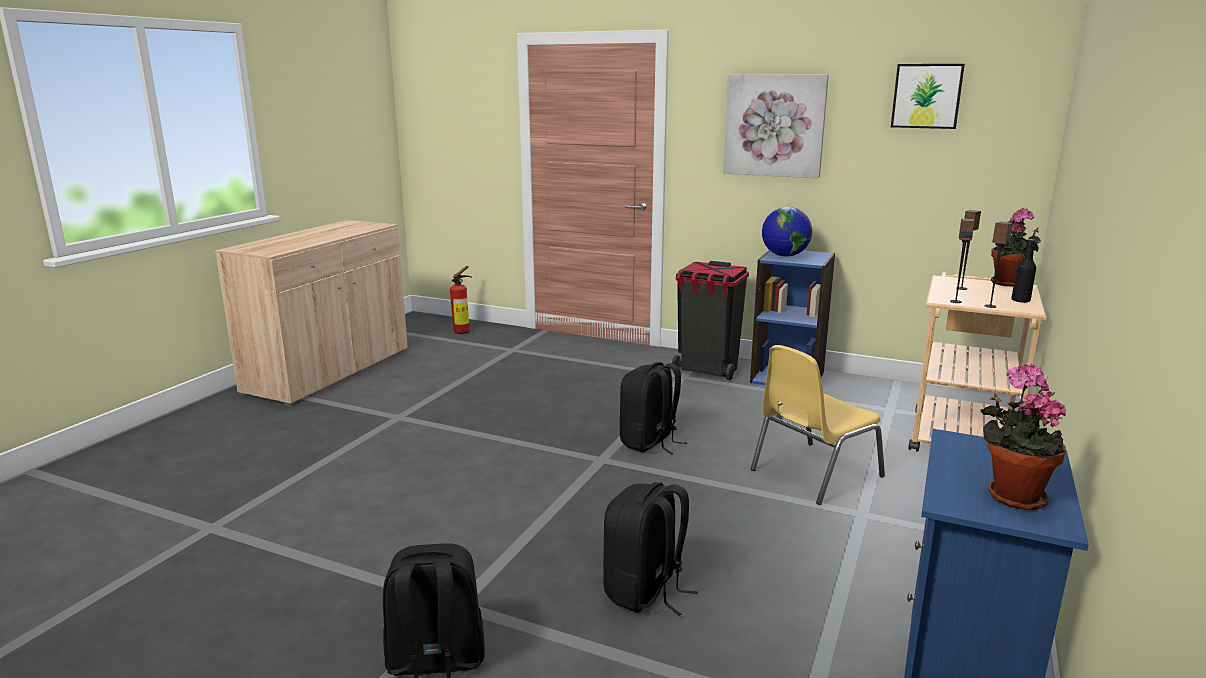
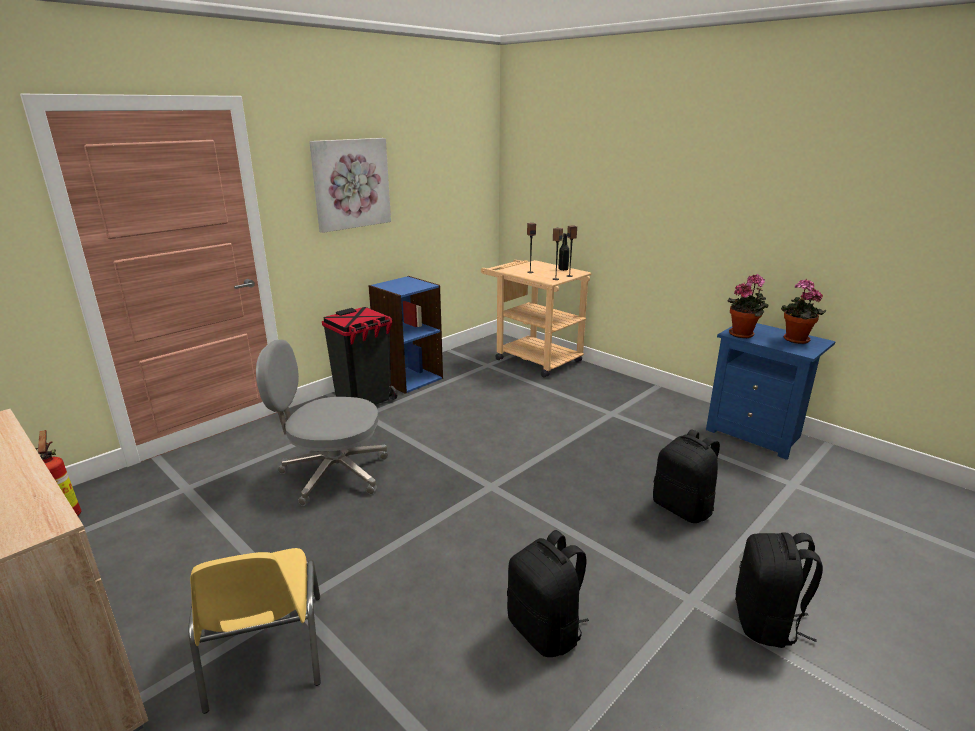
camera: 70 degrees left, 5 degrees up
(568, 388) = (332, 473): none -> grey office chair
(650, 442) = (476, 458): black backpack -> black backpack (546, 630)
(784, 255) = (399, 287): globe -> none
(813, 473) = (557, 412): yellow chair -> yellow chair (264, 652)
(926, 96) = (439, 150): picture -> none
(1009, 284) = (531, 263): potted plant -> potted plant (743, 334)

